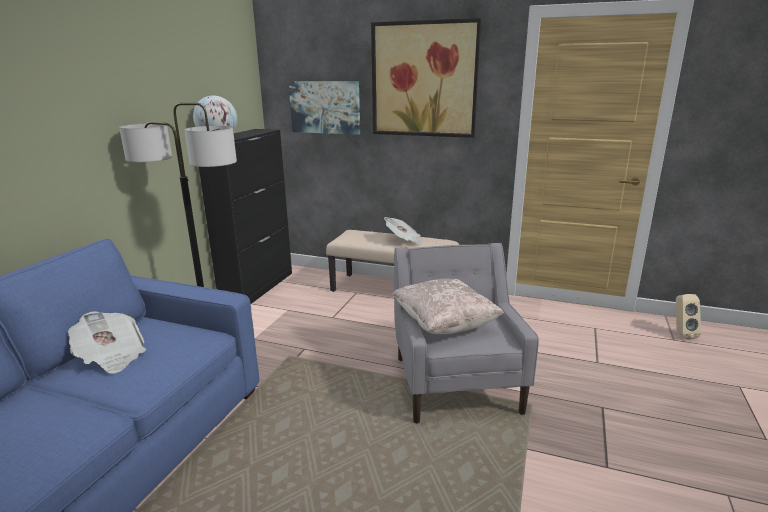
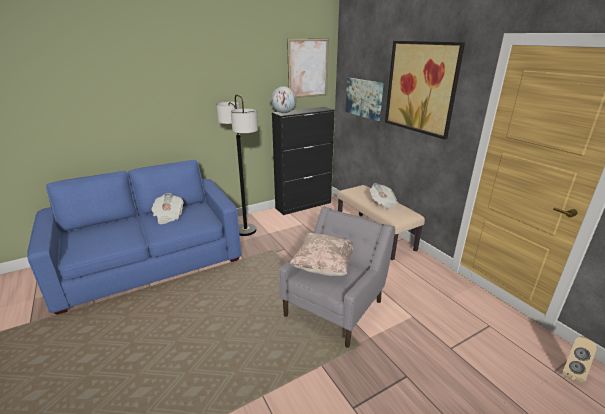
camera: 40 degrees right, 5 degrees up
(229, 69) = (308, 68): none -> picture

